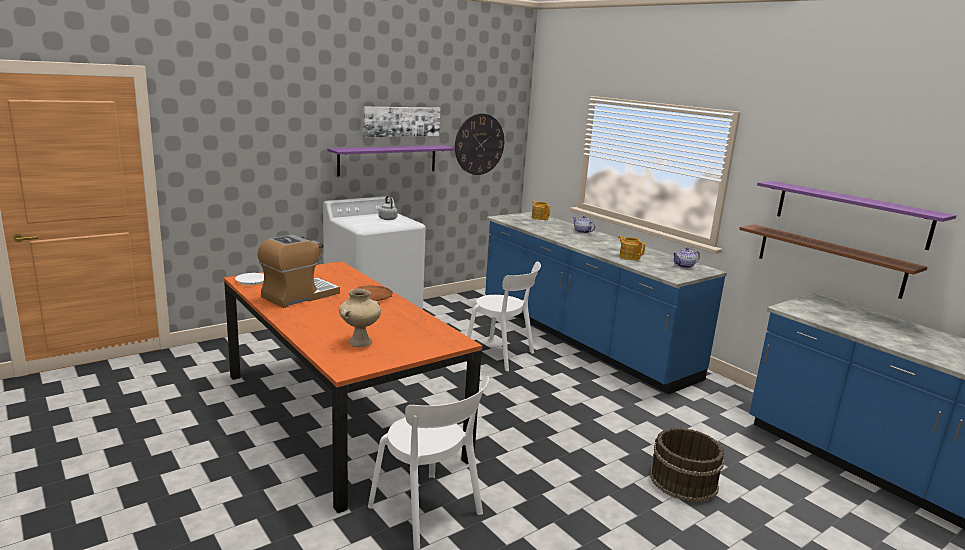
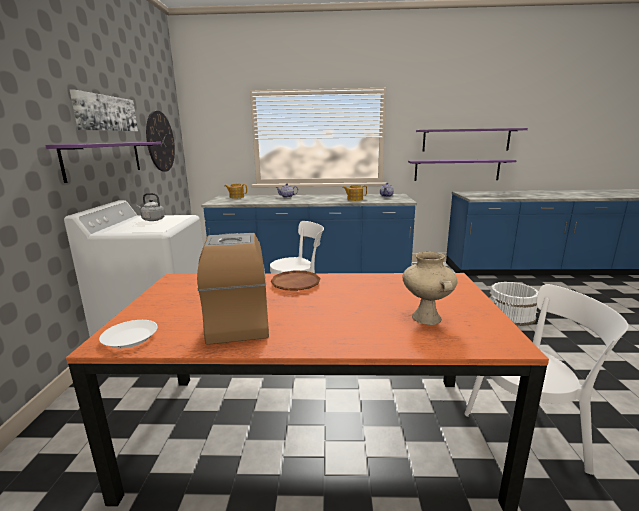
camera: 50 degrees left, 0 degrees up
(683, 481) = (511, 315): brown bucket -> white bucket
(828, 260) = (457, 170): brown shelf -> purple shelf

